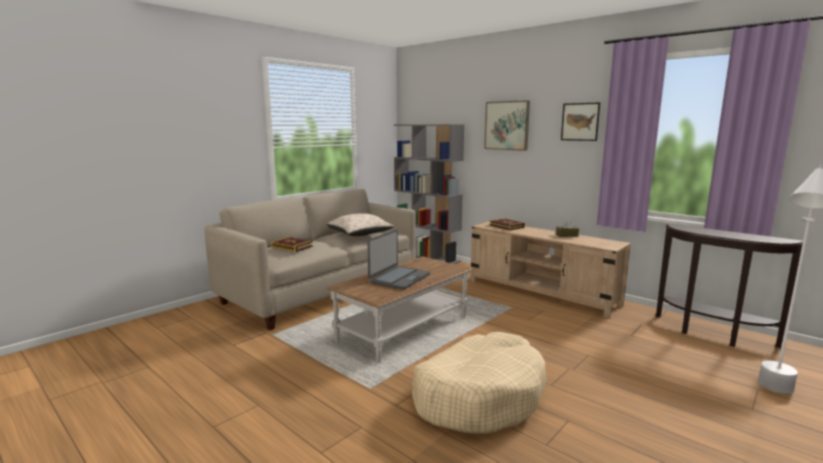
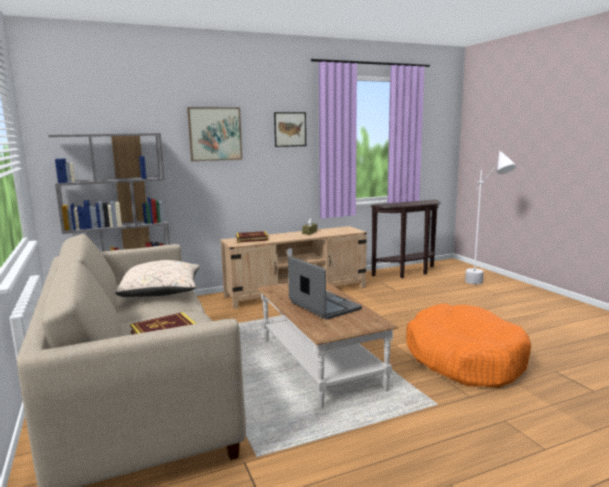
camera: 65 degrees left, 0 degrees up
(478, 396) = (464, 359): beige dog bed -> orange dog bed

